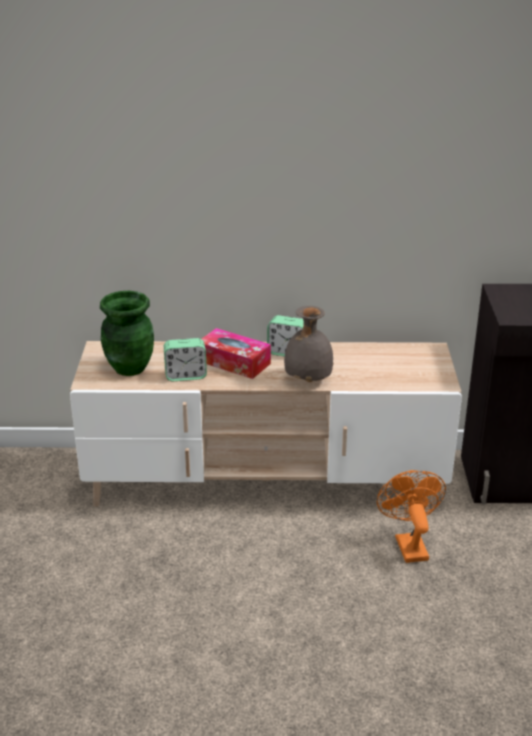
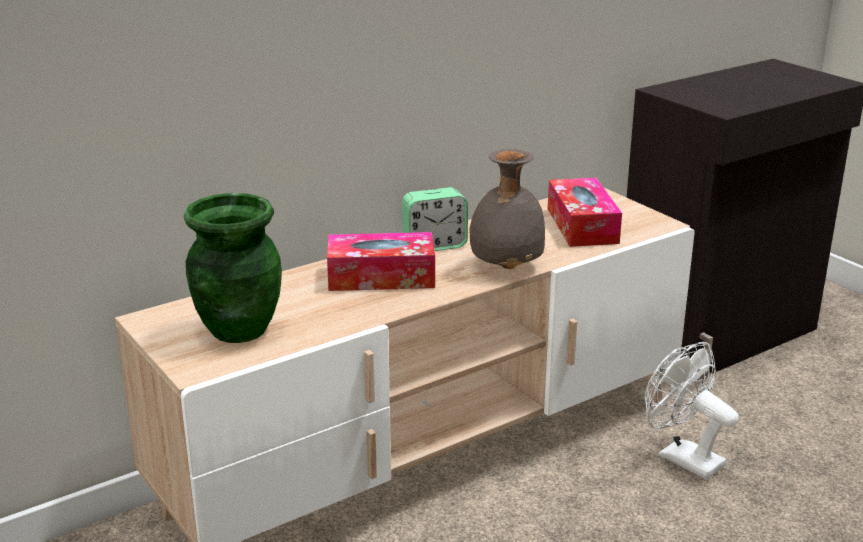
camera: 35 degrees left, 5 degrees down
(185, 375) = (338, 313): alarm clock -> none
(391, 368) = (582, 225): none -> tissue box
(408, 544) = (682, 457): orange fan -> white fan

